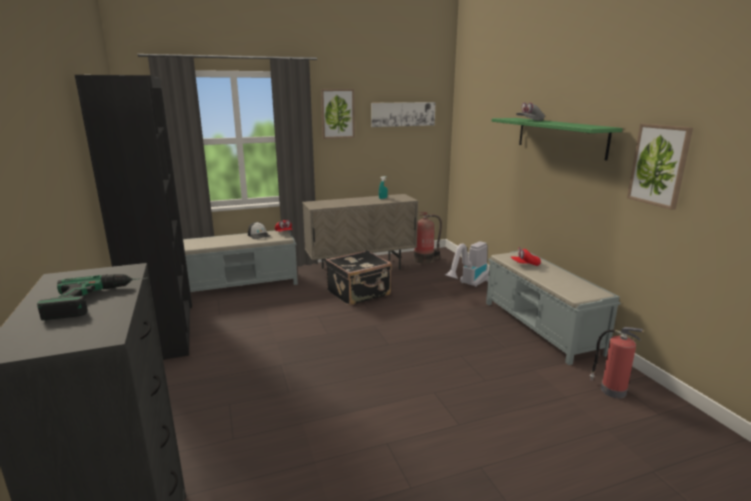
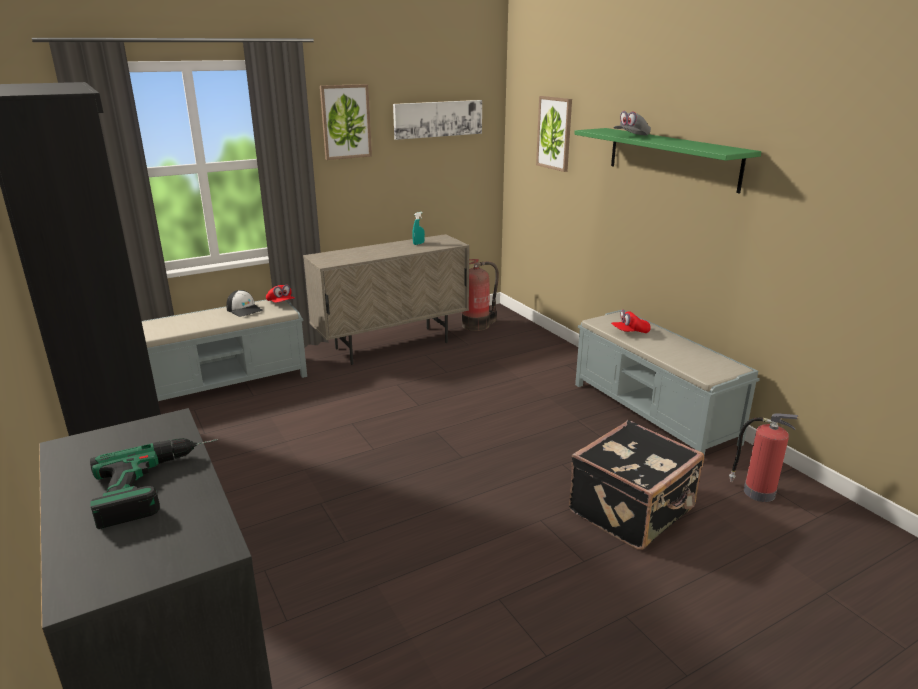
camera: 10 degrees left, 5 degrees up
(359, 293) = (400, 384): black suitcase -> black suitcase (633, 511)
(468, 285) = (545, 359): vacuum cleaner -> none
(659, 165) = (811, 203): picture -> picture (554, 133)

